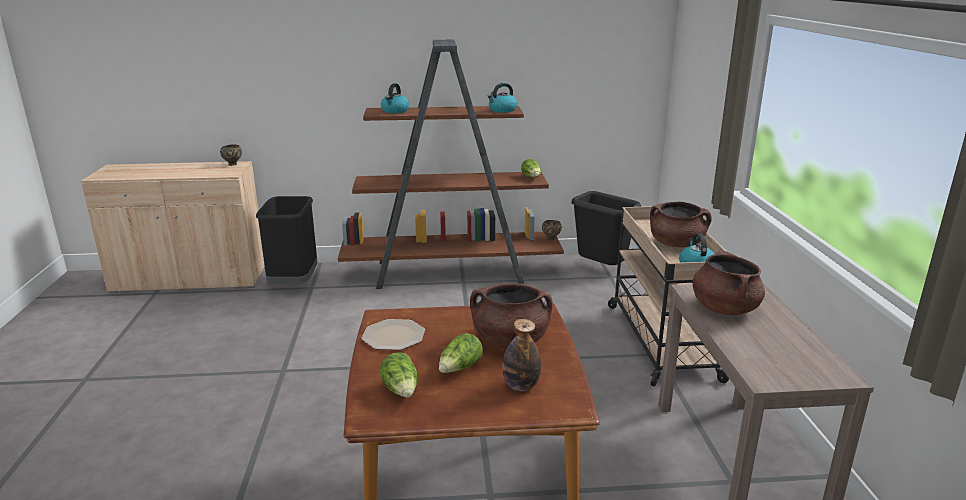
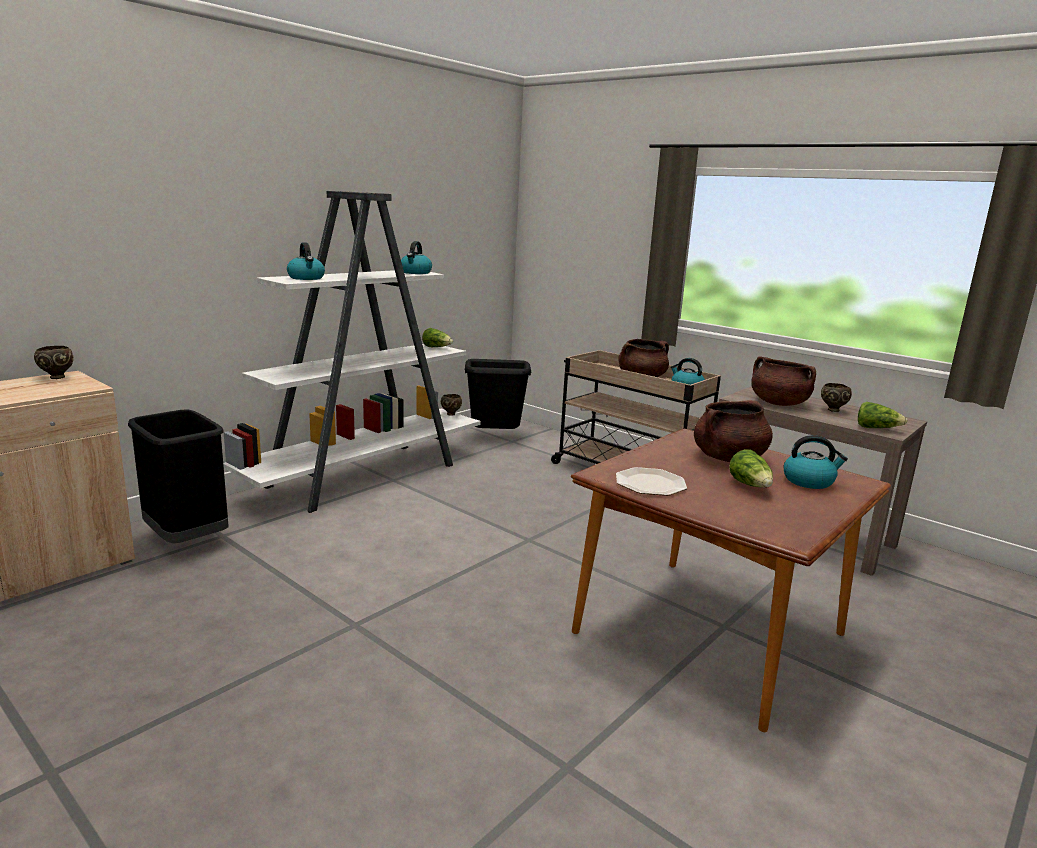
camera: 45 degrees left, 5 degrees down
(401, 390) = (758, 514): lettuce -> lettuce (876, 428)
(452, 272) = (366, 475): brown bookcase -> white bookcase
(521, 386) = (809, 481): bottle -> kettle
(772, 334) = (832, 410): none -> brown bowl

